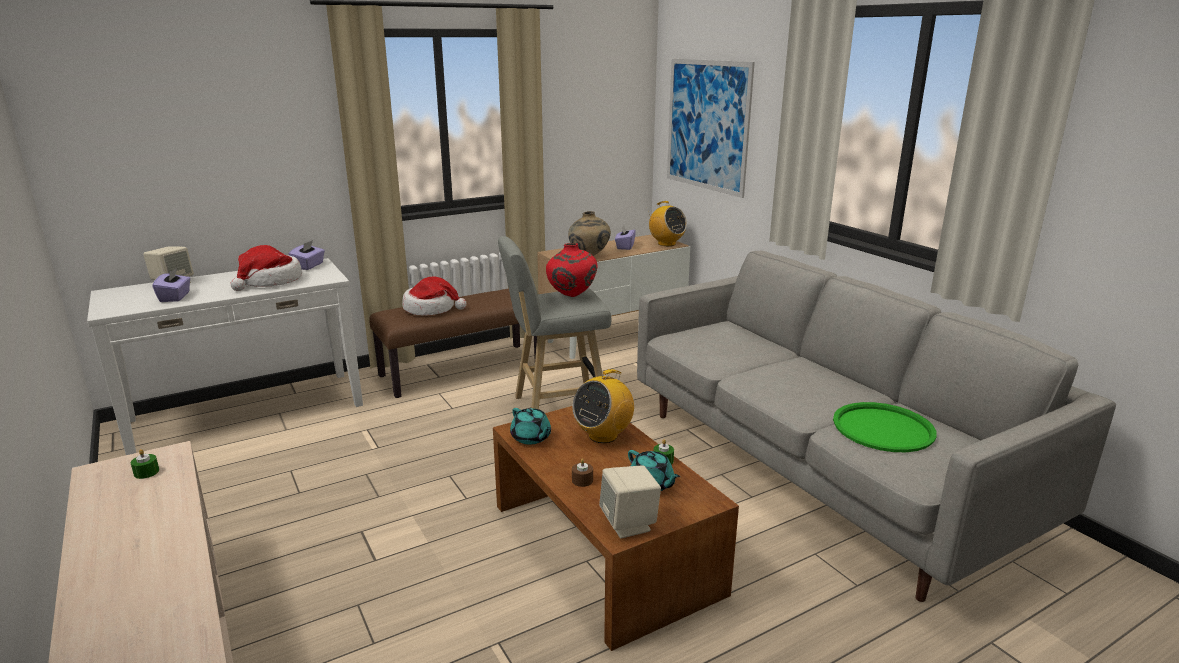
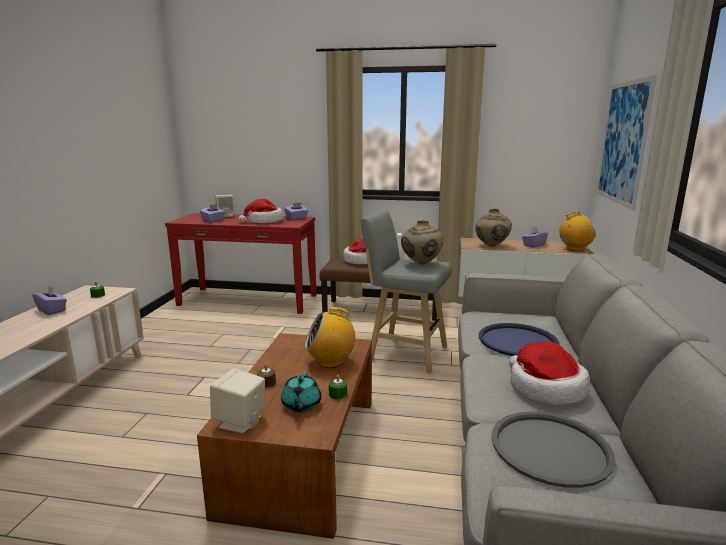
camera: 40 degrees right, 5 degrees down
(118, 521) = (52, 310): none -> purple tissue box
(247, 412) = (248, 300): white console table -> red console table
(531, 438) = (287, 346): turquoise teapot -> none
(571, 296) = (421, 264): red vase -> beige vase
(666, 244) = (574, 249): radio -> radio turned 90 degrees counterclockwise
(740, 354) = (517, 341): none -> blue tray
(817, 387) = (545, 389): none -> hat
(883, 428) = (550, 448): green tray -> grey tray

